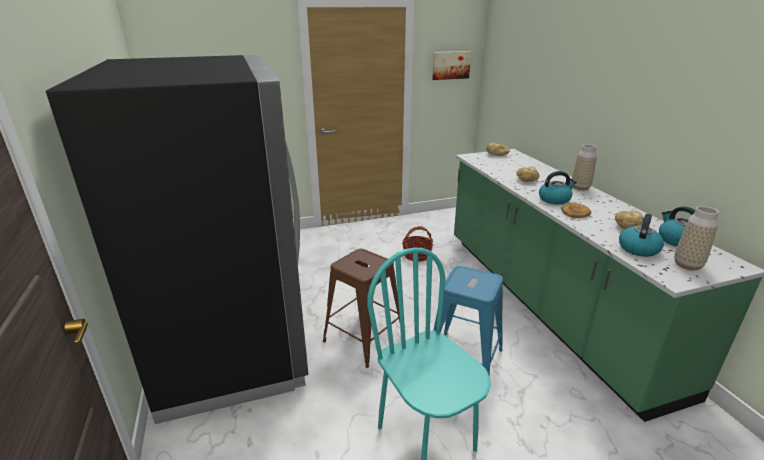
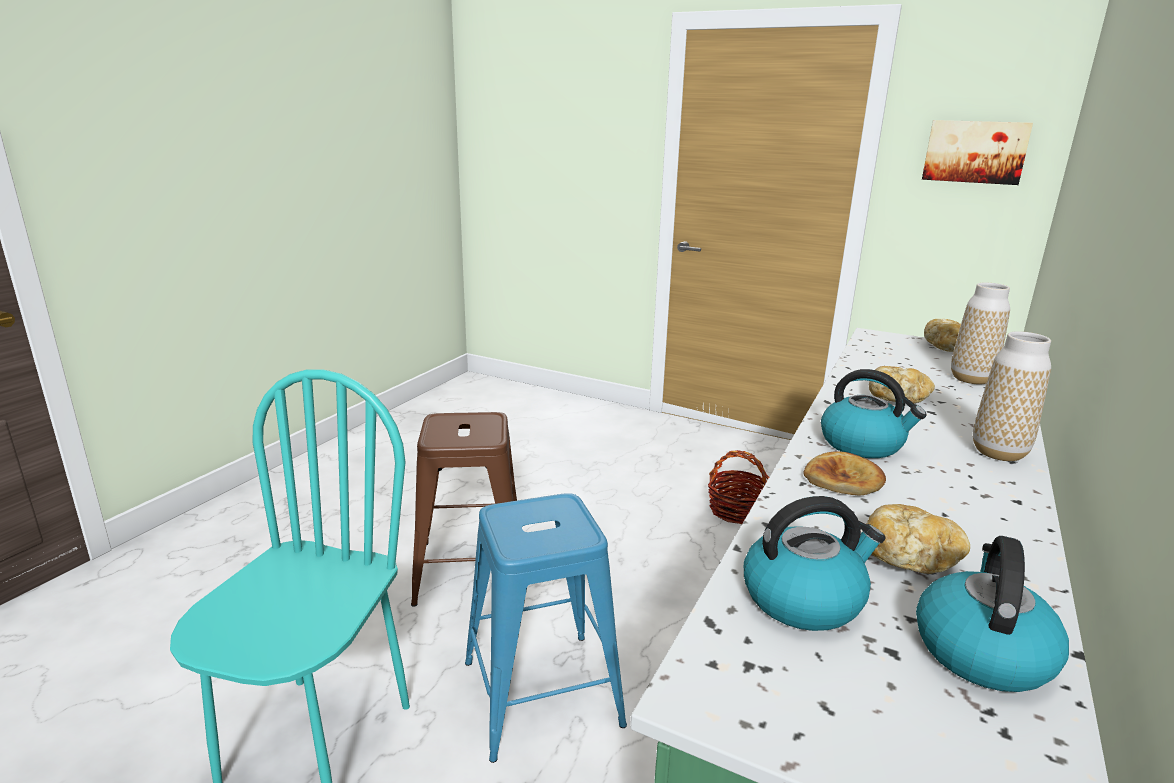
camera: 45 degrees right, 5 degrees down
(233, 342) = (350, 489): black fridge -> none
(687, 265) = (841, 702): vase -> vase (971, 379)

